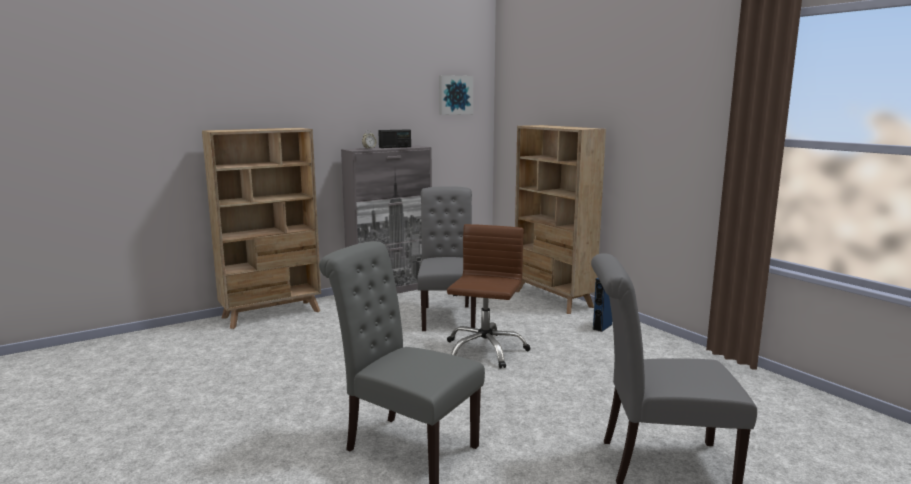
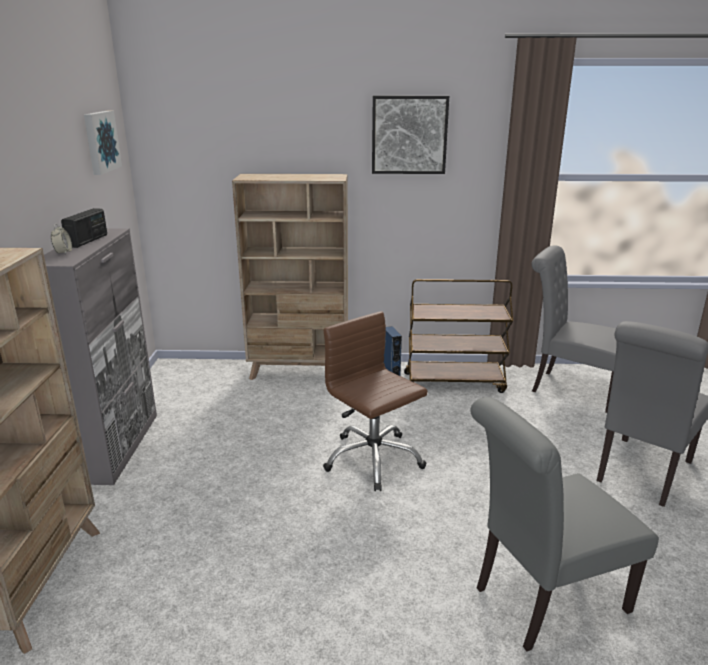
camera: 55 degrees left, 10 degrees up
(447, 316) = (257, 443): grey chair -> grey chair (570, 389)
(650, 348) = (454, 382): none -> brown cart
(657, 95) = (409, 135): none -> picture

